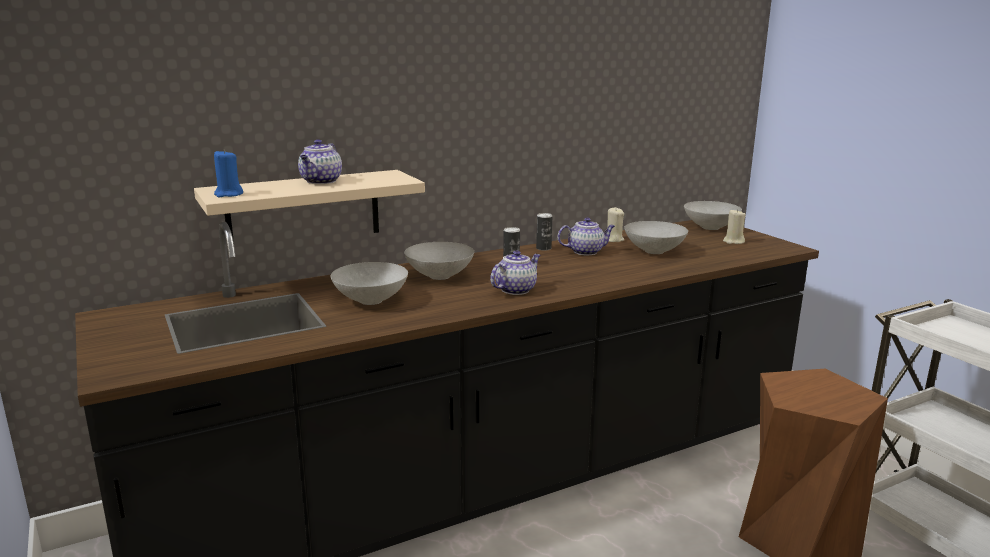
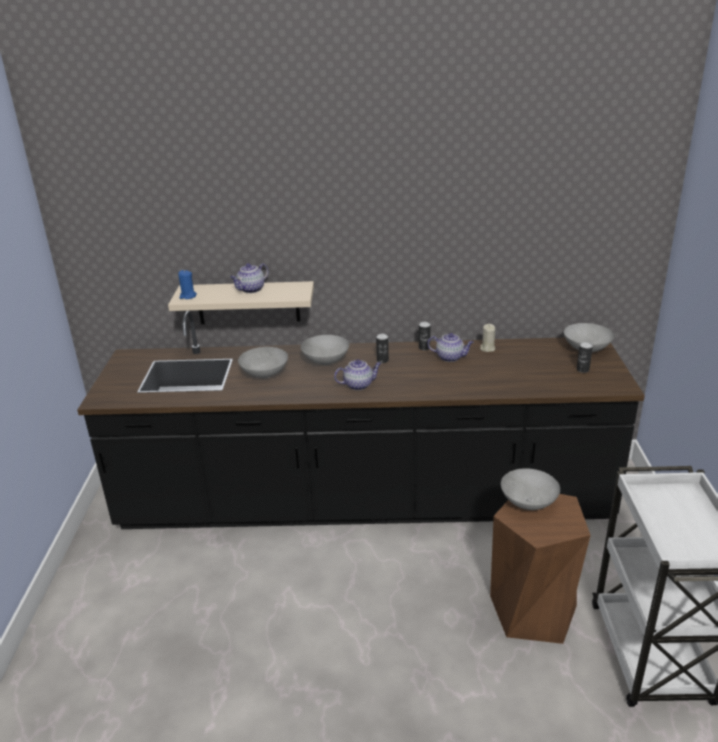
camera: 30 degrees right, 10 degrees up
(653, 251) = (501, 367): grey bowl -> grey bowl (527, 502)
(733, 241) = (582, 370): beige candle -> can

